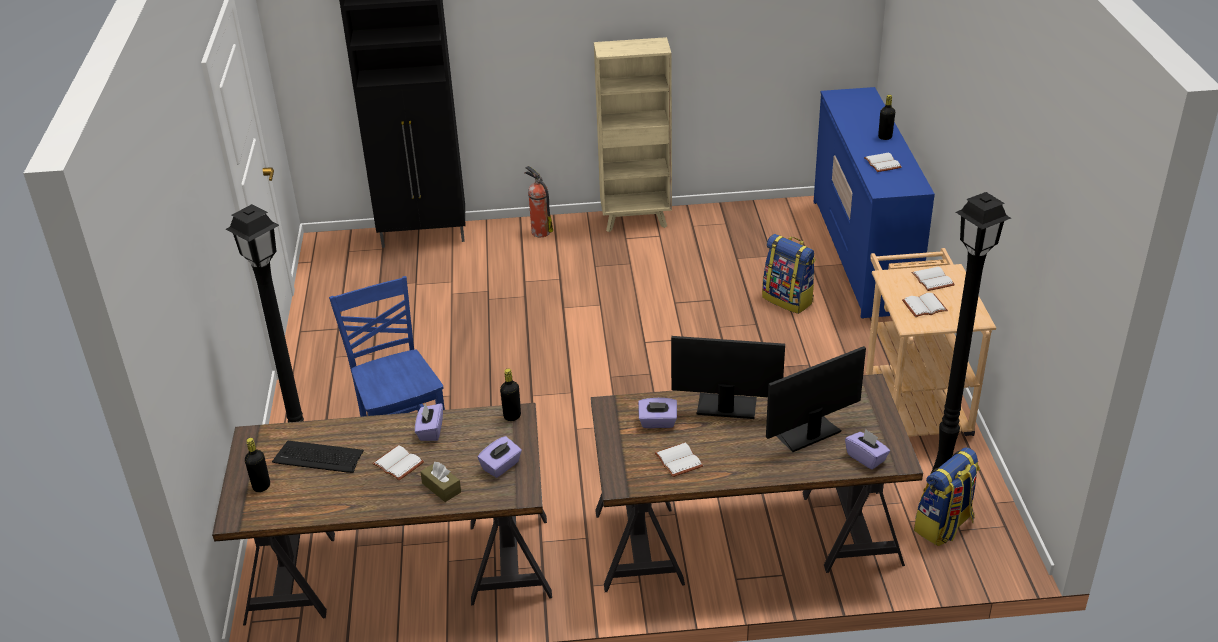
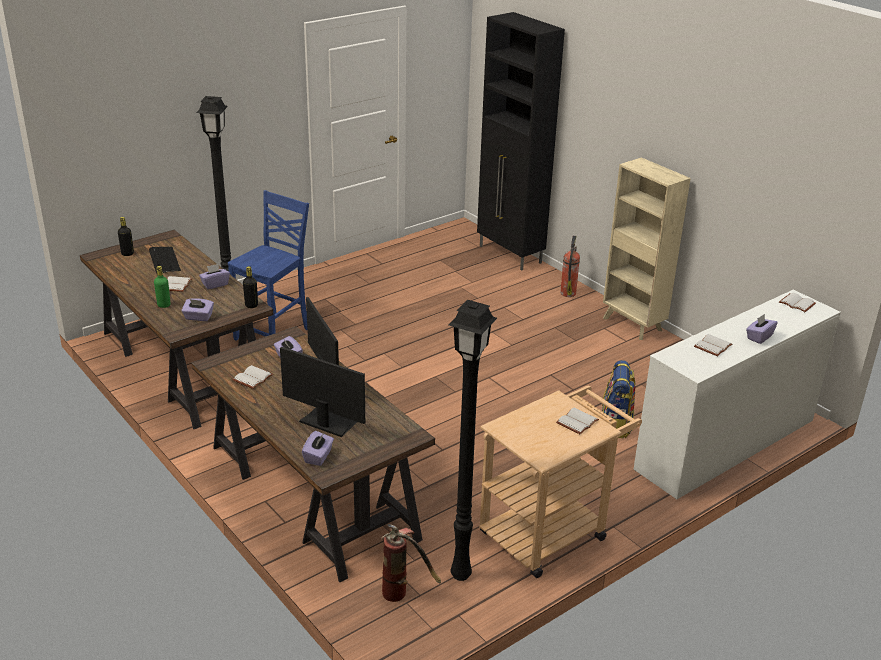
camera: 55 degrees right, 5 degrees down
(441, 488) = (164, 305): brown tissue box -> green bottle
(862, 255) = (725, 445): blue dresser -> white dresser
(885, 137) = (759, 337): black bottle -> purple tissue box
(924, 307) = (531, 427): white book -> white book (796, 304)
(944, 526) = (404, 592): backpack -> fire extinguisher

